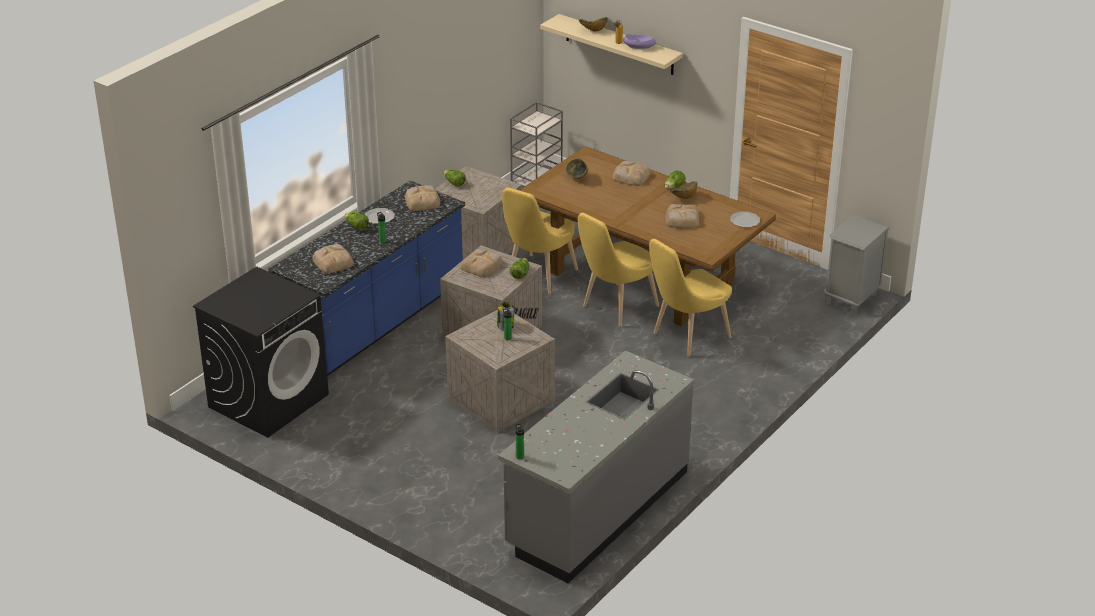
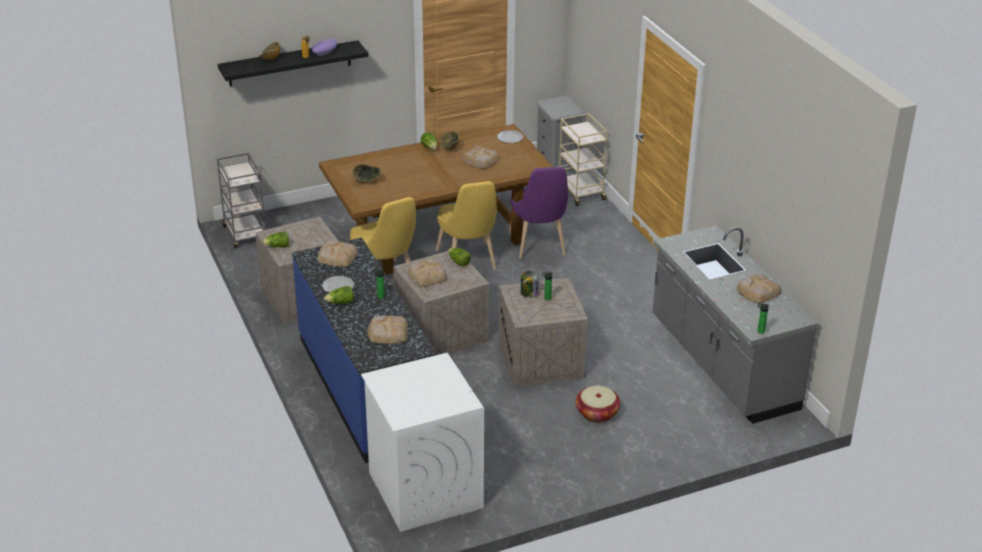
camera: 60 degrees left, 0 degrees up
(269, 400) = (424, 489): black washing machine -> white washing machine
(449, 456) = (597, 413): none -> basket
(619, 45) = (289, 63): beige shelf -> black shelf
(630, 176) = (391, 159): bread -> bread (757, 292)
(687, 337) = (538, 246): yellow chair -> purple chair
(816, 329) = (580, 192): none -> beige cart

